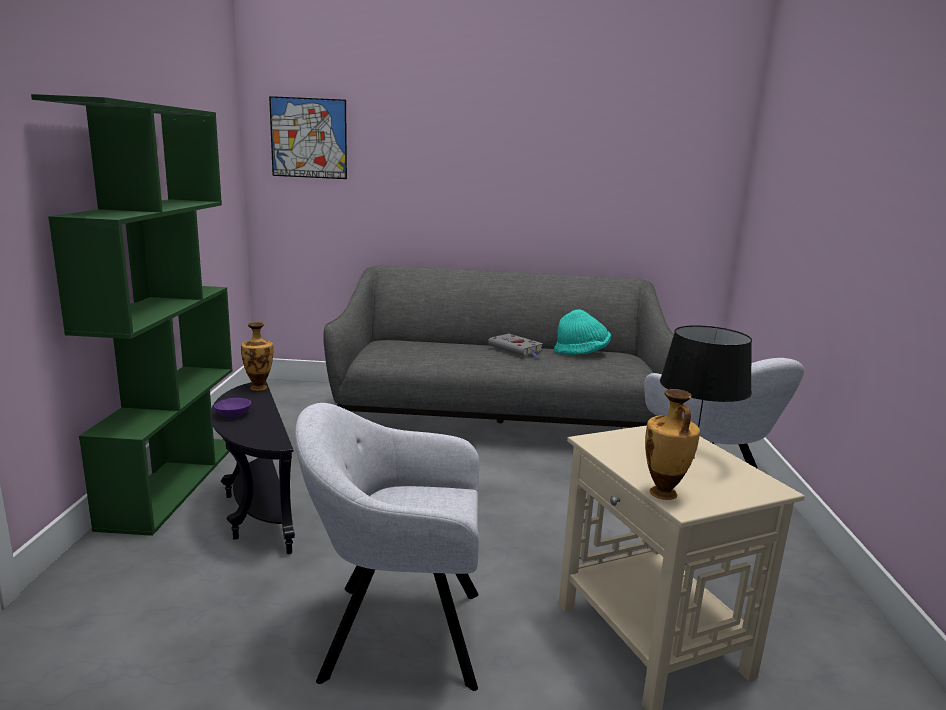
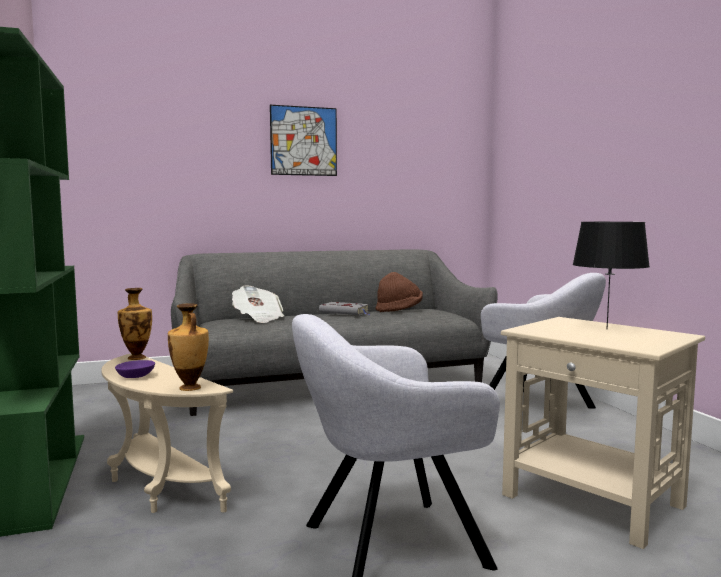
camera: 20 degrees left, 10 degrees down
(256, 512) = (158, 487): black side table -> beige side table
(308, 138) = (115, 135): picture -> picture (303, 141)
(421, 345) = (258, 318): none -> newspaper
(581, 352) = (399, 310): turquoise hat -> brown hat
(663, 494) = (622, 345): vase -> vase (190, 388)

